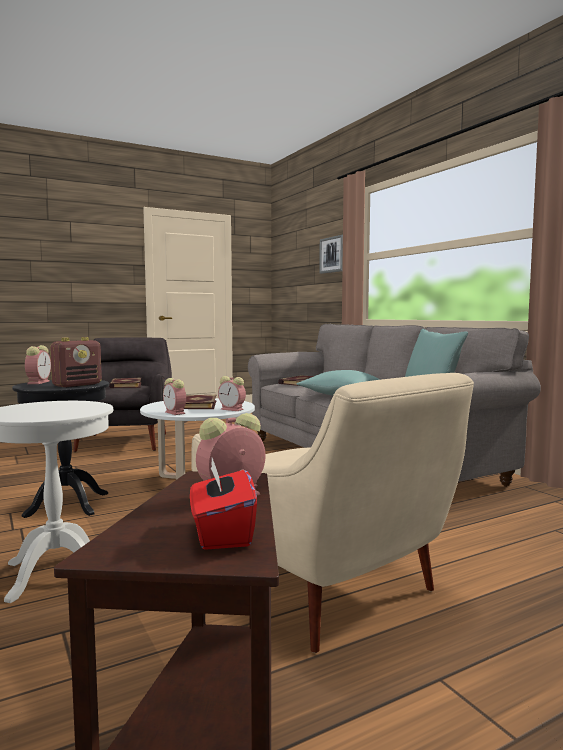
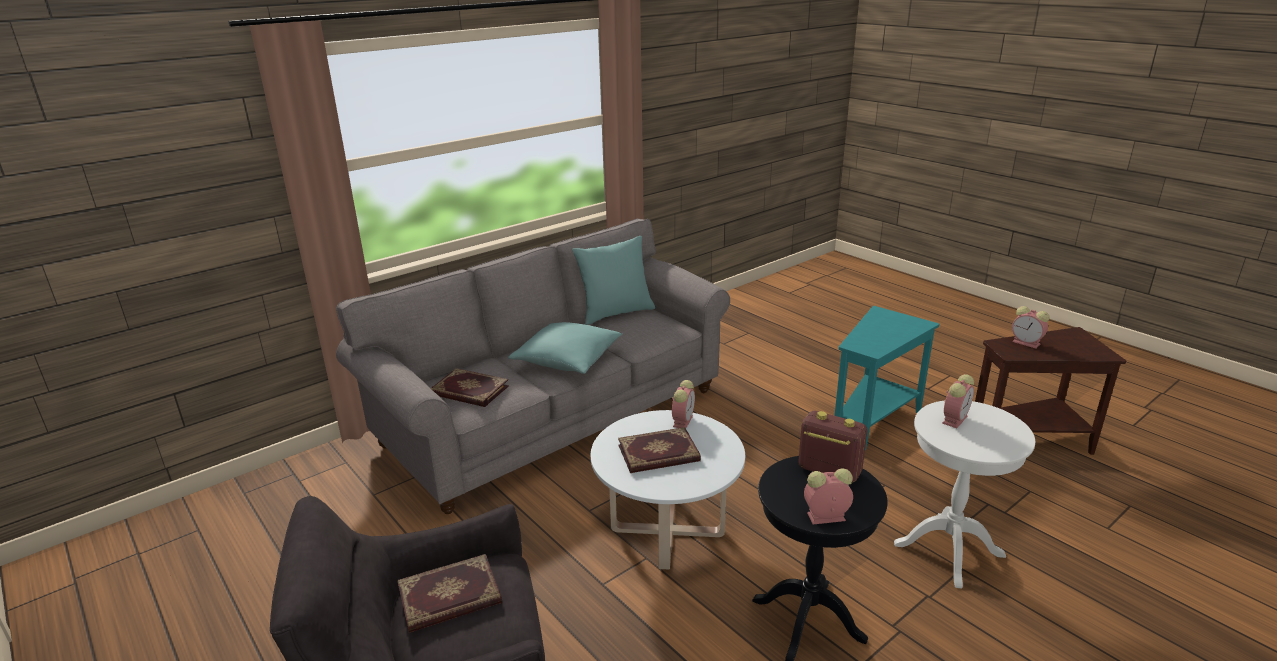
camera: 100 degrees left, 20 degrees up
(175, 413) = (724, 455): alarm clock -> alarm clock (954, 419)
(222, 533) = (1064, 338): red tissue box -> none
(330, 591) = (873, 420): beige armchair -> turquoise side table
(332, 254) = (204, 175): picture -> none

